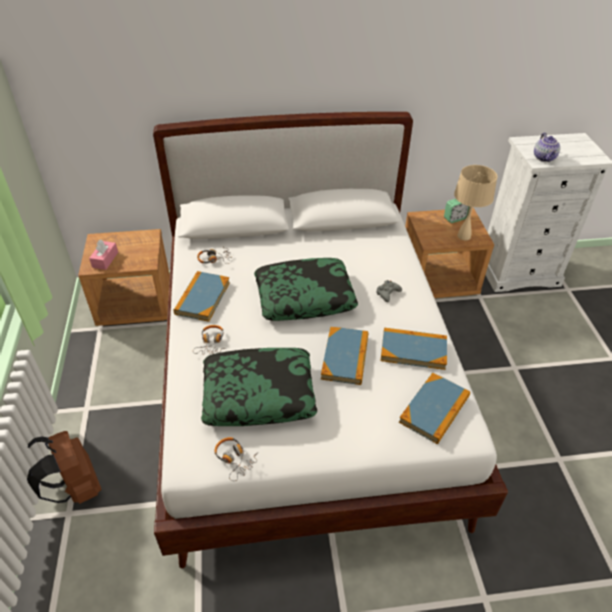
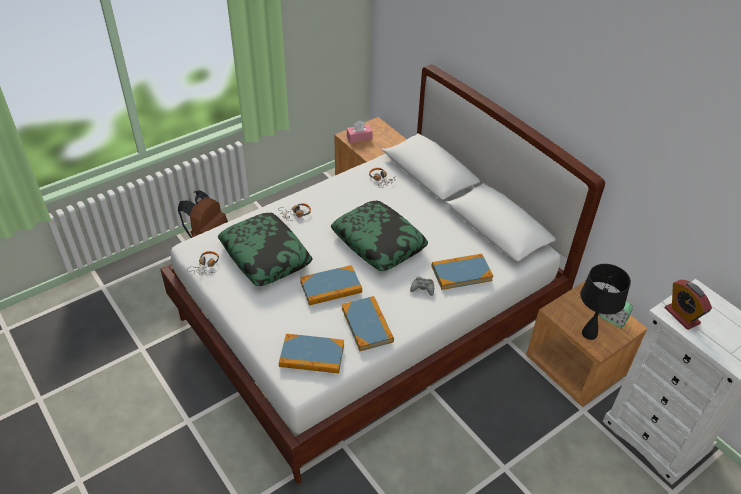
camera: 60 degrees right, 0 degrees up
(202, 298) = (335, 191): book -> book (461, 273)
(464, 236) = (589, 334): beige table lamp -> black table lamp
(544, 158) = (682, 316): teapot -> alarm clock

